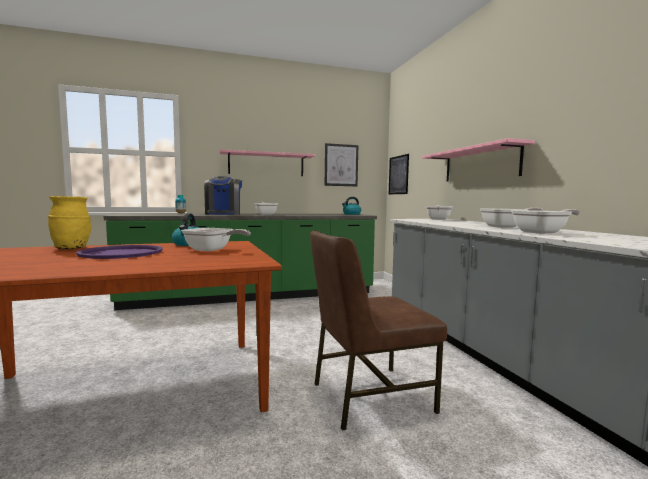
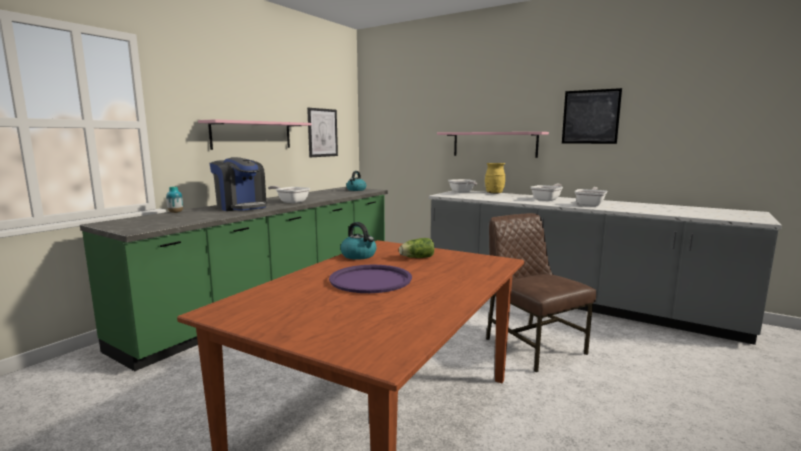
camera: 40 degrees left, 5 degrees up
(72, 248) = (288, 289): yellow vase -> yellow vase (494, 193)
(212, 250) = (416, 258): frying pan -> lettuce
(369, 396) = (532, 345): brown chair -> brown chair turned 120 degrees clockwise
(398, 175) = (380, 143): picture -> picture (590, 117)

